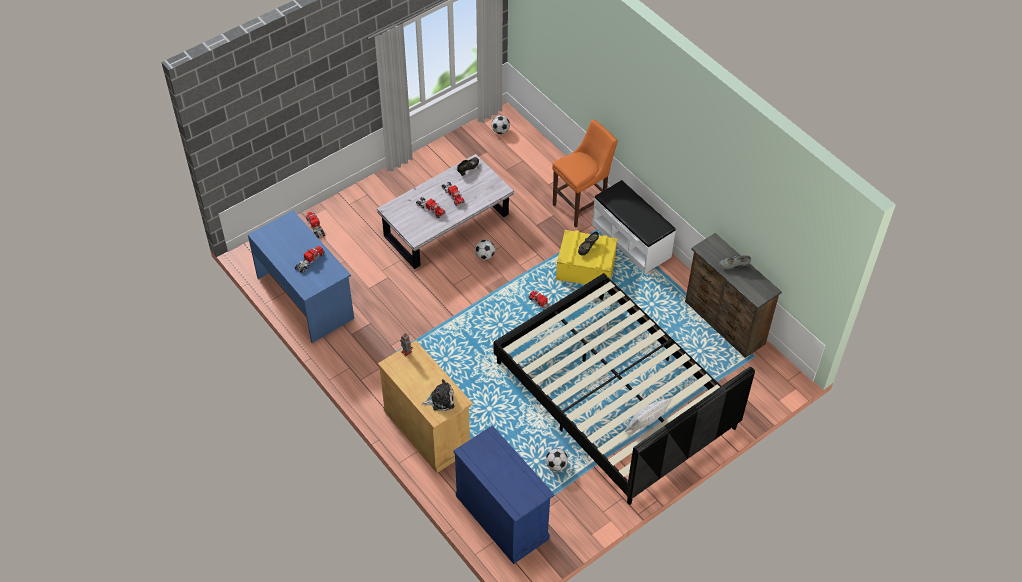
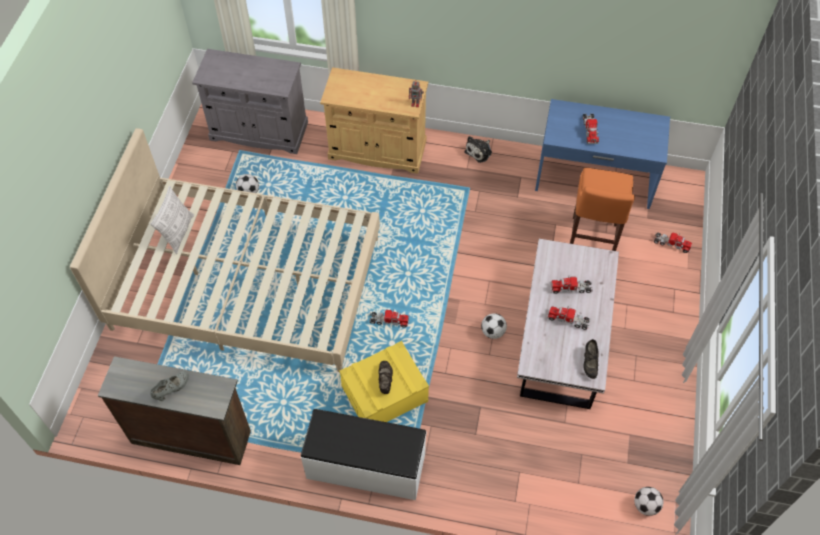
camera: 140 degrees right, 5 degrees up
(440, 400) = (348, 88): plush toy -> plush toy (479, 151)
(502, 517) = (259, 131): blue cabinet -> grey cabinet
(581, 206) = (457, 470): orange stool -> orange stool (591, 241)
(614, 396) = (246, 282): black bed -> beige bed

